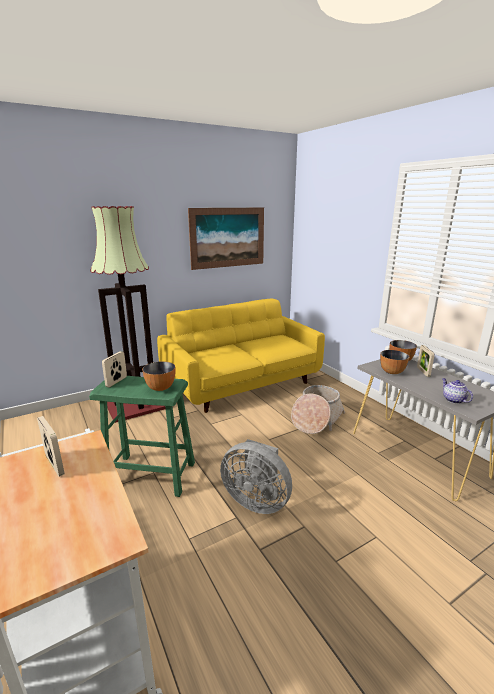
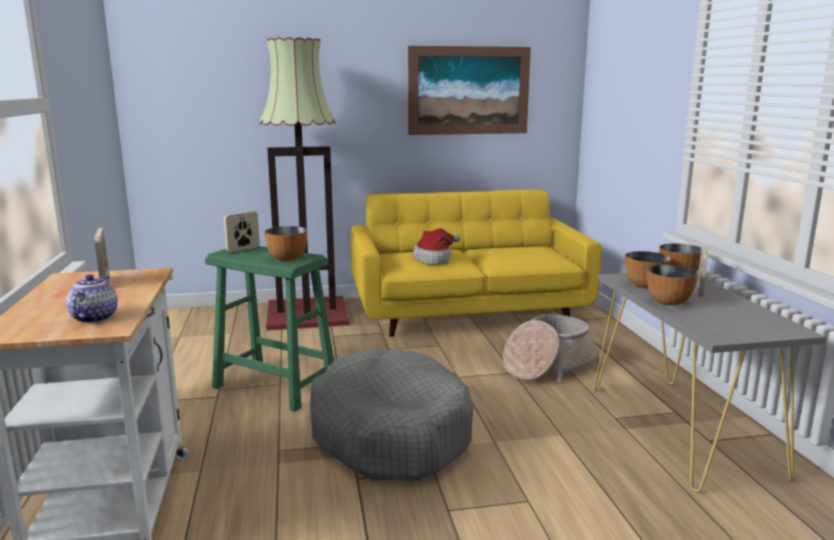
camera: 20 degrees right, 5 degrees down
(227, 355) = (435, 259): none -> hat
(256, 500) = (389, 433): grey fan -> grey dog bed
(418, 385) = (668, 302): none -> bowl
(453, 399) = (706, 322): teapot -> teapot (94, 317)

